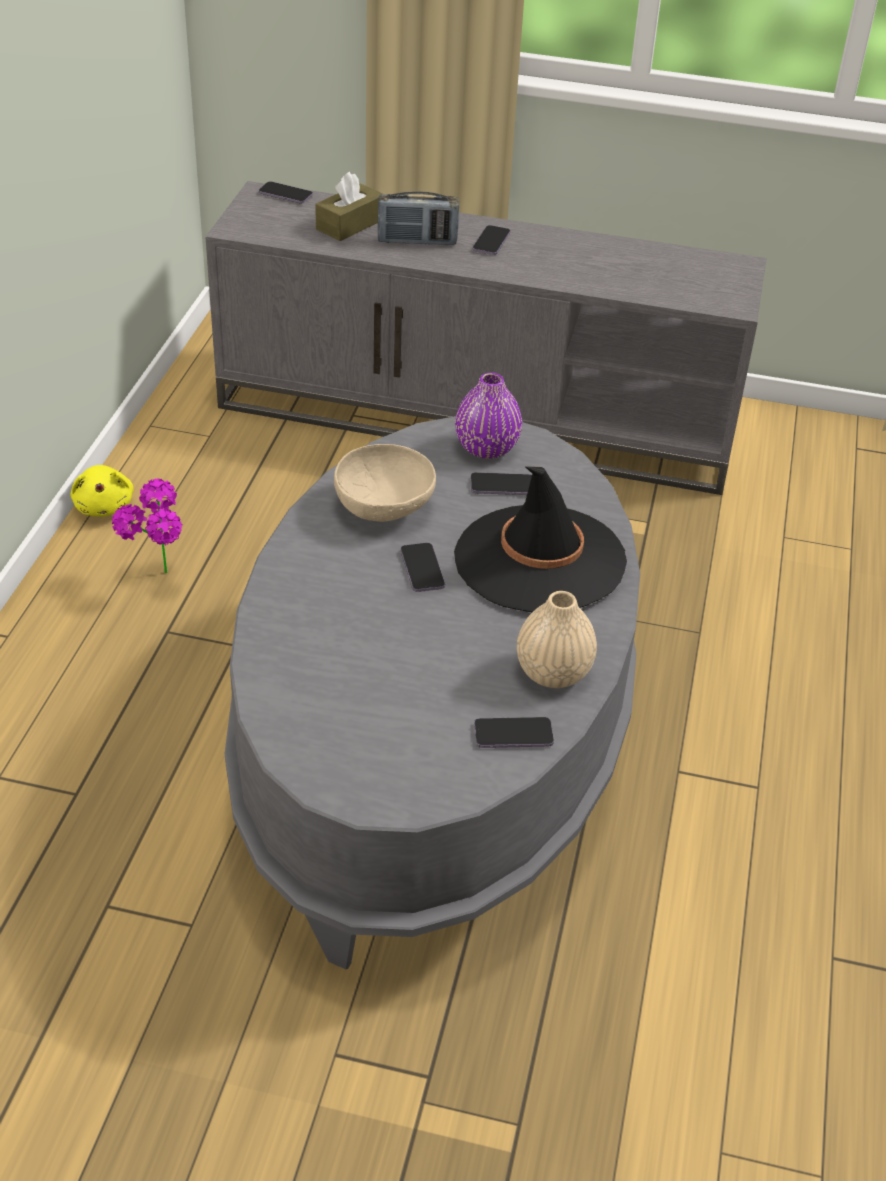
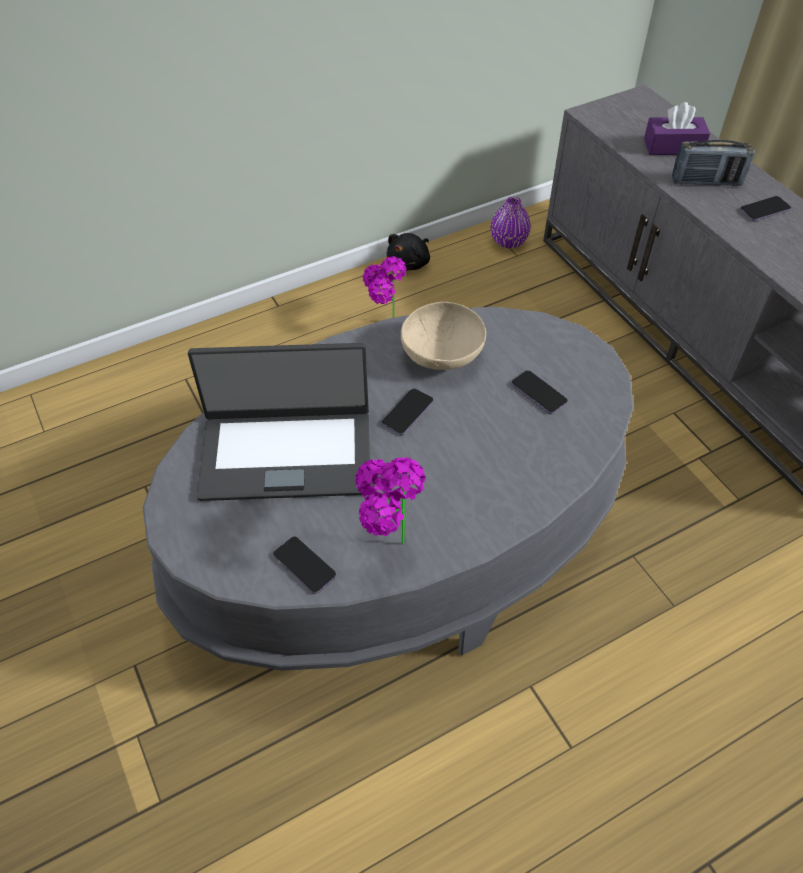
camera: 50 degrees right, 10 degrees up
(104, 506) = (410, 263): yellow plush toy -> black plush toy
(285, 194) = (657, 105): phone -> none
(350, 224) = (673, 146): brown tissue box -> purple tissue box
(368, 670) = (286, 453): none -> laptop
(417, 241) = (706, 182): radio -> radio turned 45 degrees counterclockwise
(486, 448) = (565, 359): purple vase -> purple vase (508, 241)
(539, 559) = (490, 462): black hat -> none
(553, 672) = (387, 546): beige vase -> potted plant

